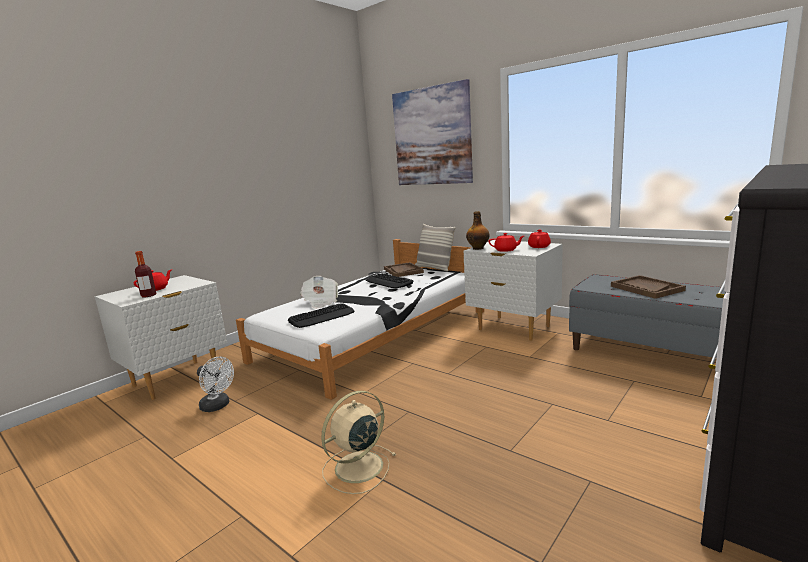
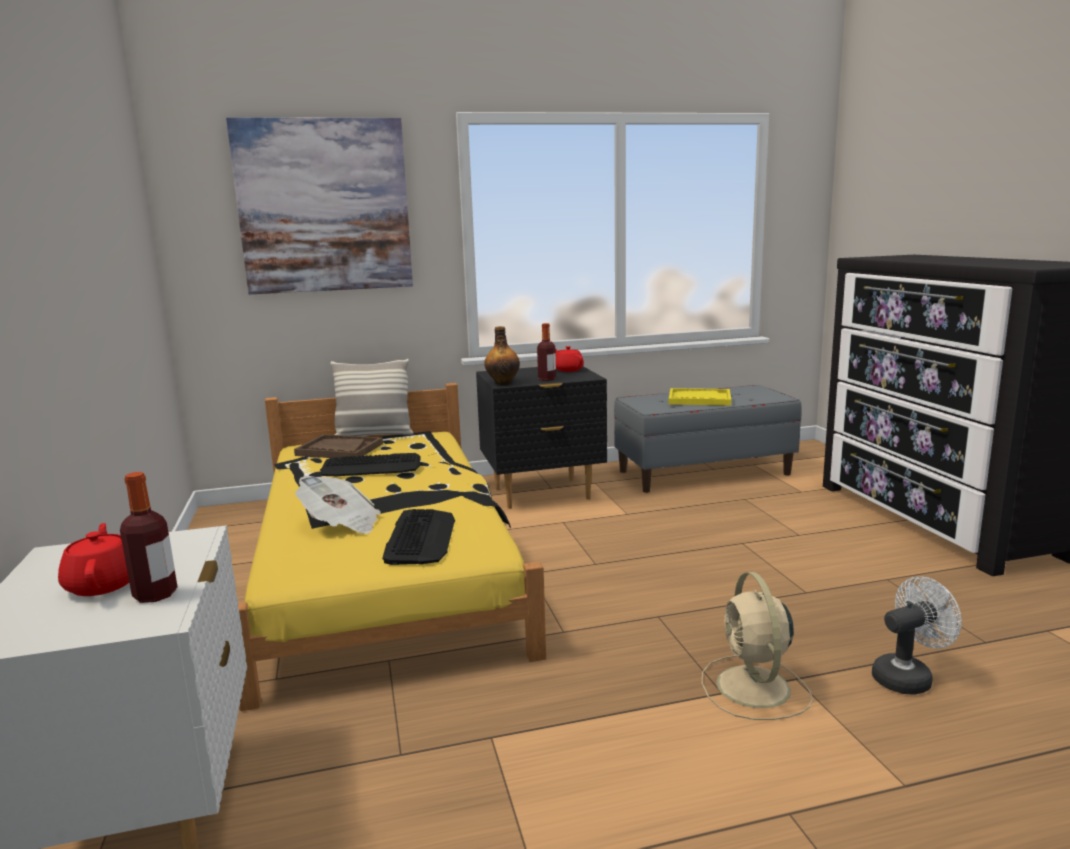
camera: 55 degrees left, 0 degrees up
(218, 406) = (394, 778): white fan -> white fan (908, 677)
(375, 335) = (383, 567): white bed -> yellow bed
(506, 250) = (547, 379): red teapot -> bottle
(513, 328) = (542, 494): white nightstand -> black nightstand
(646, 288) = (699, 399): brown tray -> yellow tray

